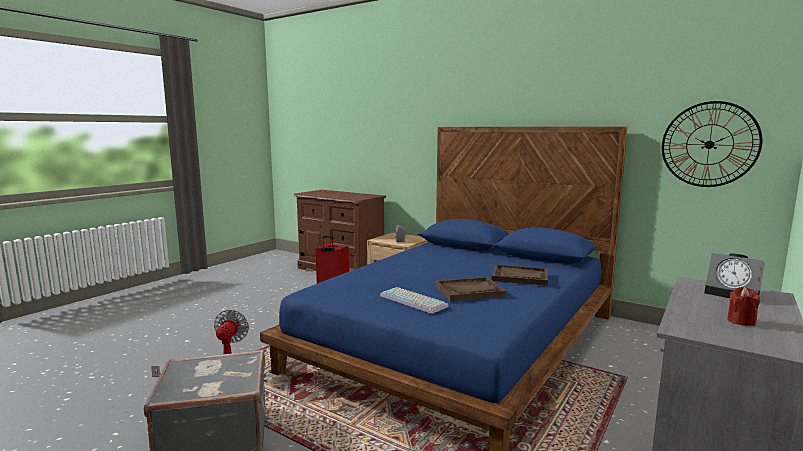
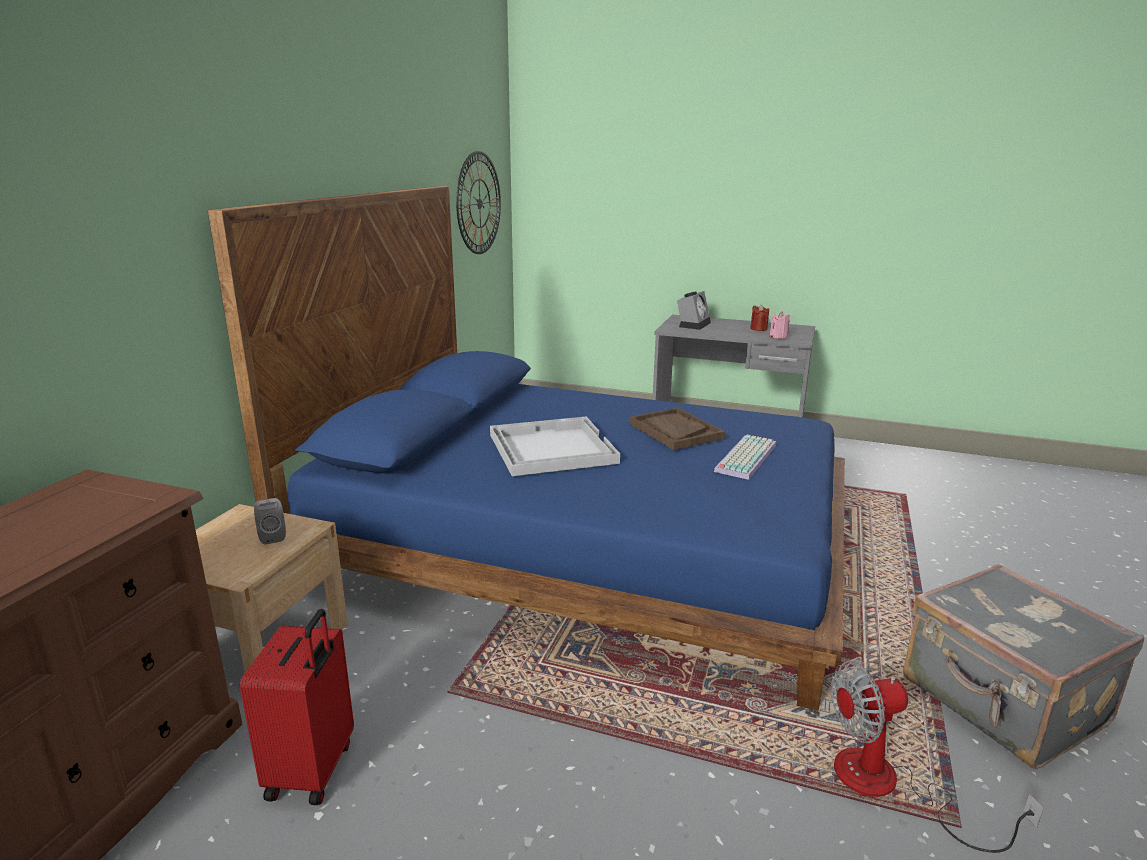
camera: 105 degrees left, 10 degrees up
(447, 263) = (550, 448): none -> white tray
(520, 277) = (591, 408): brown tray -> none
(696, 323) = (778, 337): none -> pink candle

